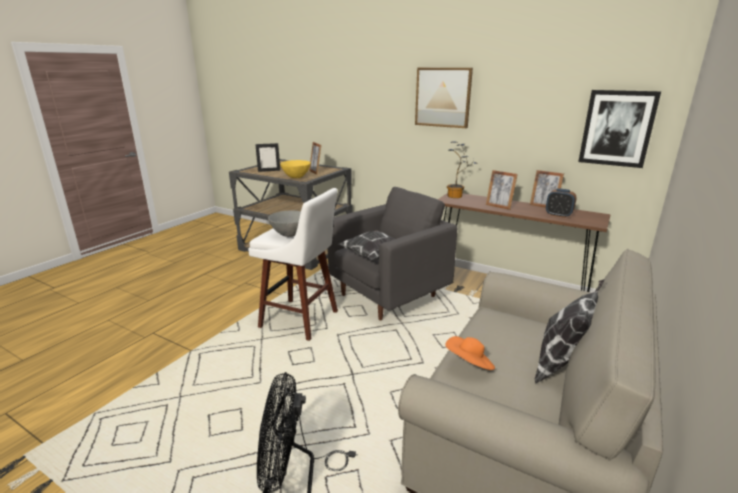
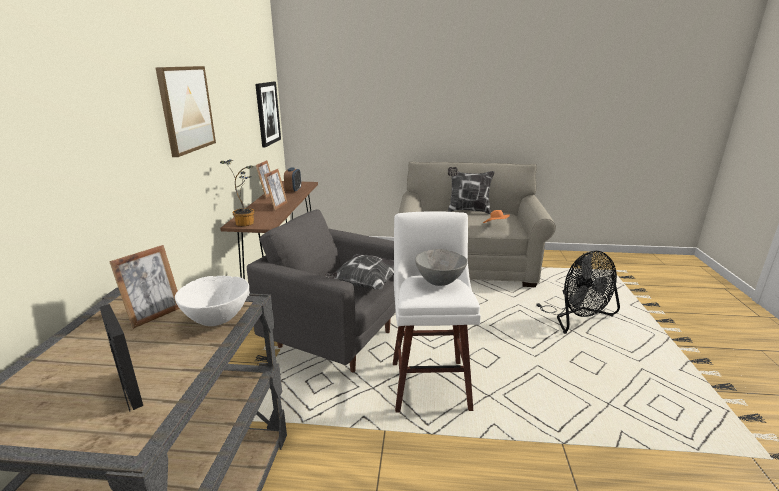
camera: 115 degrees left, 0 degrees up
(296, 177) = (217, 319): yellow bowl -> white bowl

